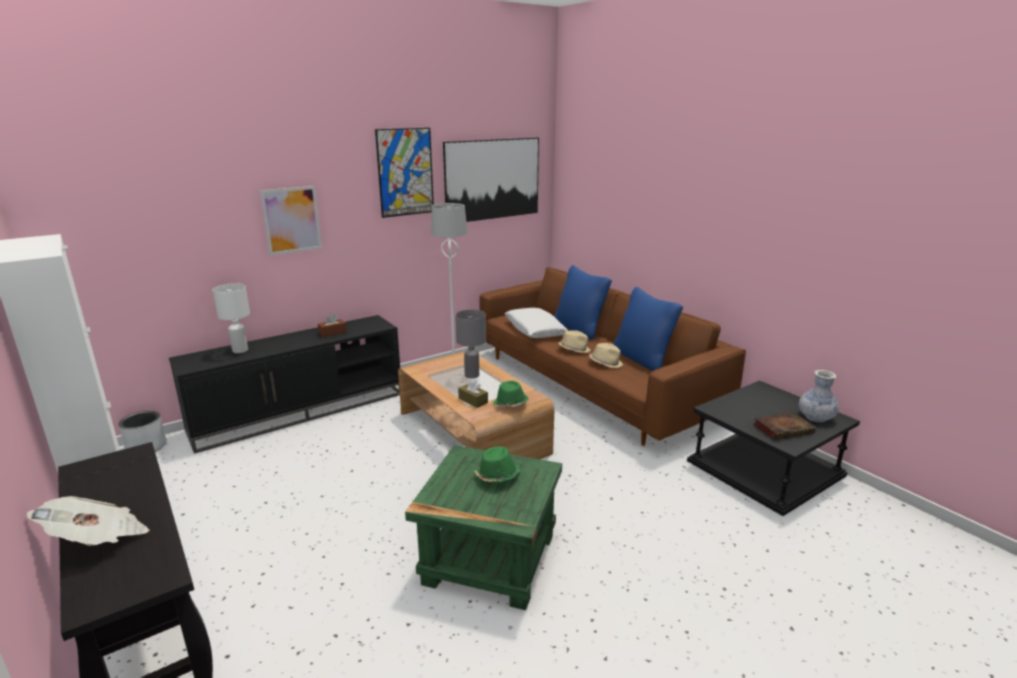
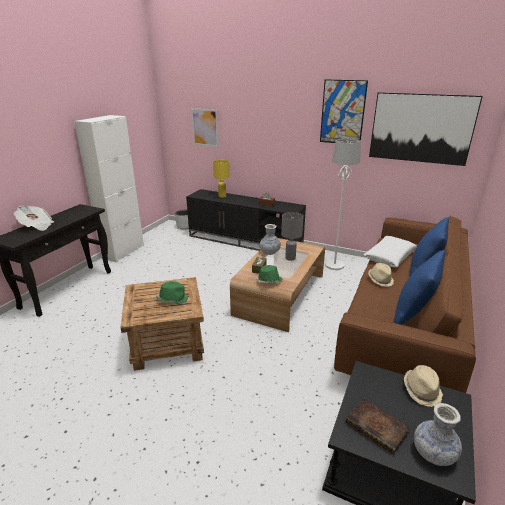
camera: 60 degrees right, 5 degrees up
(240, 350) = (222, 196): white table lamp -> yellow table lamp
(291, 220) = (265, 132): picture -> picture (205, 127)
(439, 382) = (269, 252): none -> vase
(488, 559) = (166, 343): green side table -> brown side table
(605, 363) = (377, 299): beige hat -> beige hat (422, 391)

